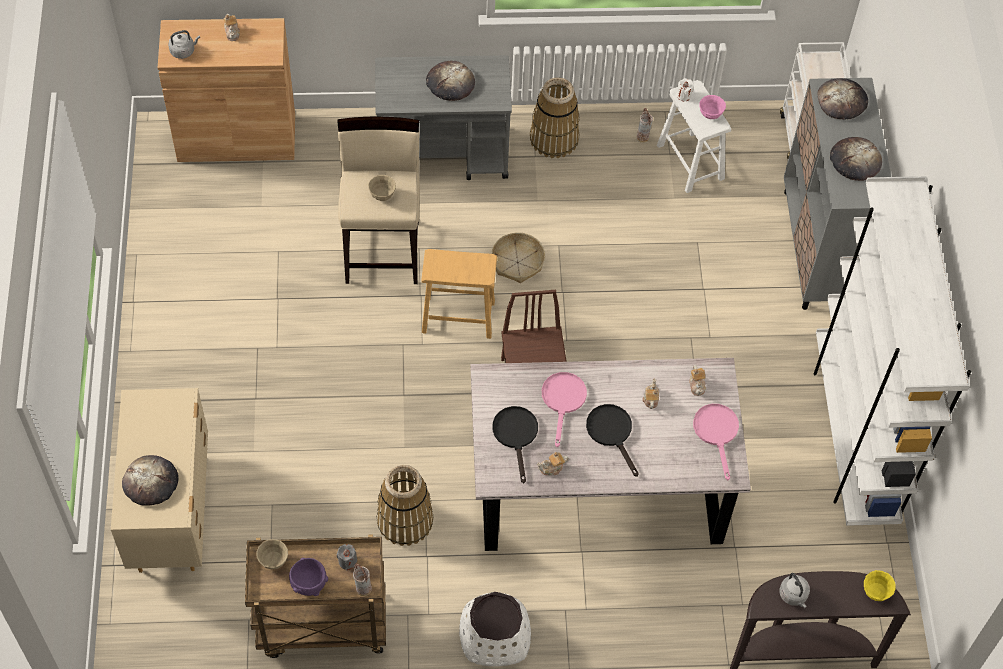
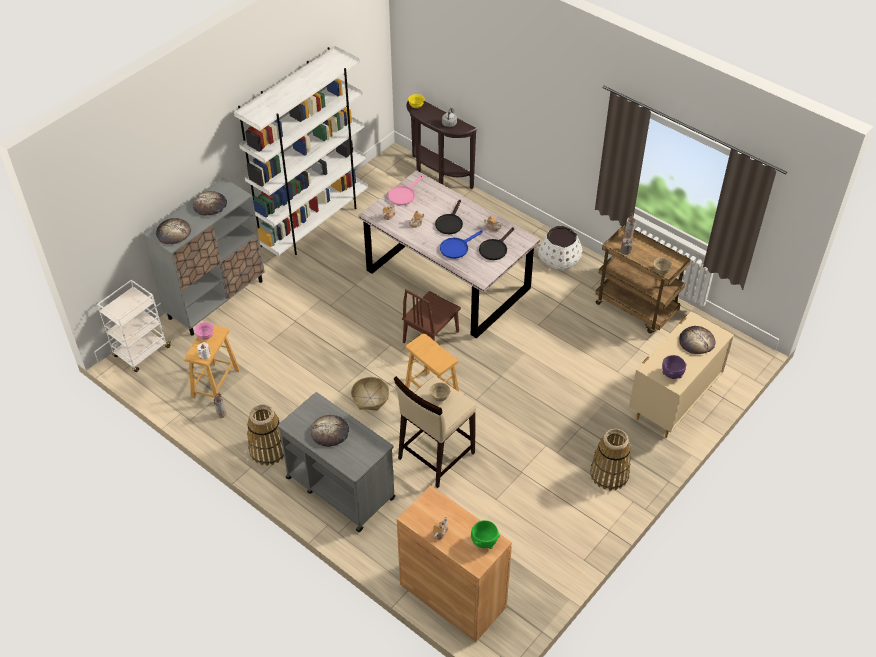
camera: 135 degrees left, 10 degrees down
(184, 51) = (484, 541): grey kettle -> green bowl
(309, 584) = (652, 253): purple bowl -> purple bowl (672, 374)
(404, 520) = (556, 323): basket -> basket (609, 474)
(563, 401) = (457, 247): pink frying pan -> blue frying pan
(690, 162) = (215, 383): white stool -> brown stool

